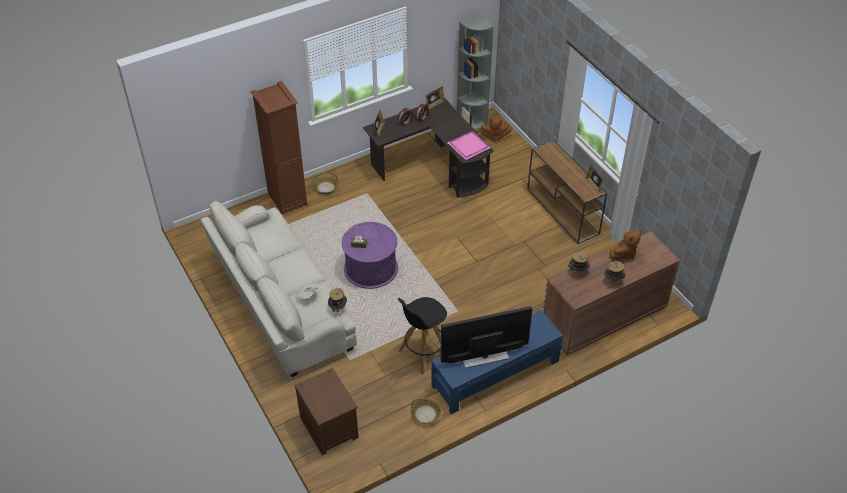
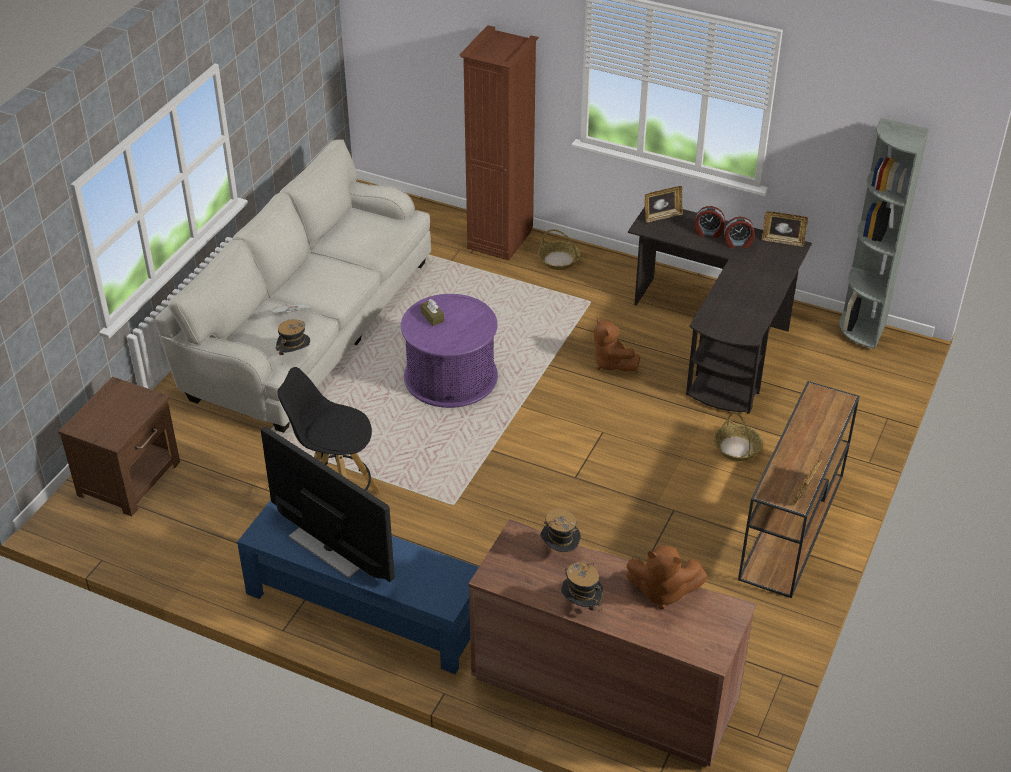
camera: 55 degrees right, 5 degrees down
(425, 414) = (225, 566): basket -> basket (737, 448)
(469, 145) = (736, 315): pink tray -> none
(494, 137) = (865, 370): brown plush toy -> brown plush toy (611, 363)

